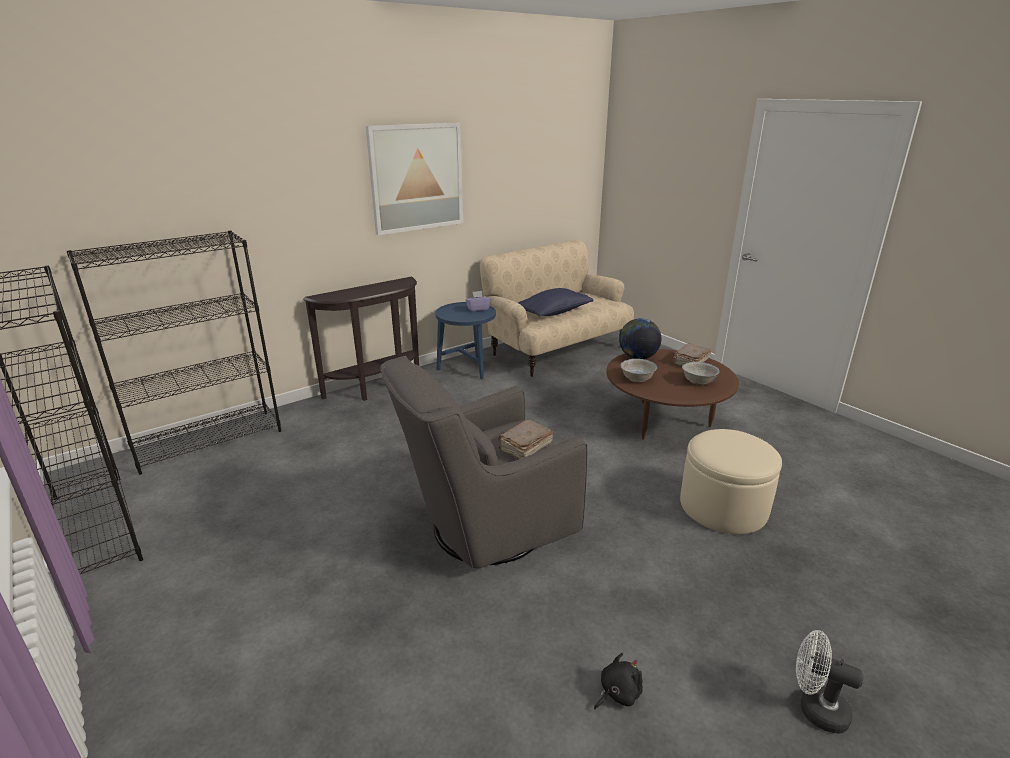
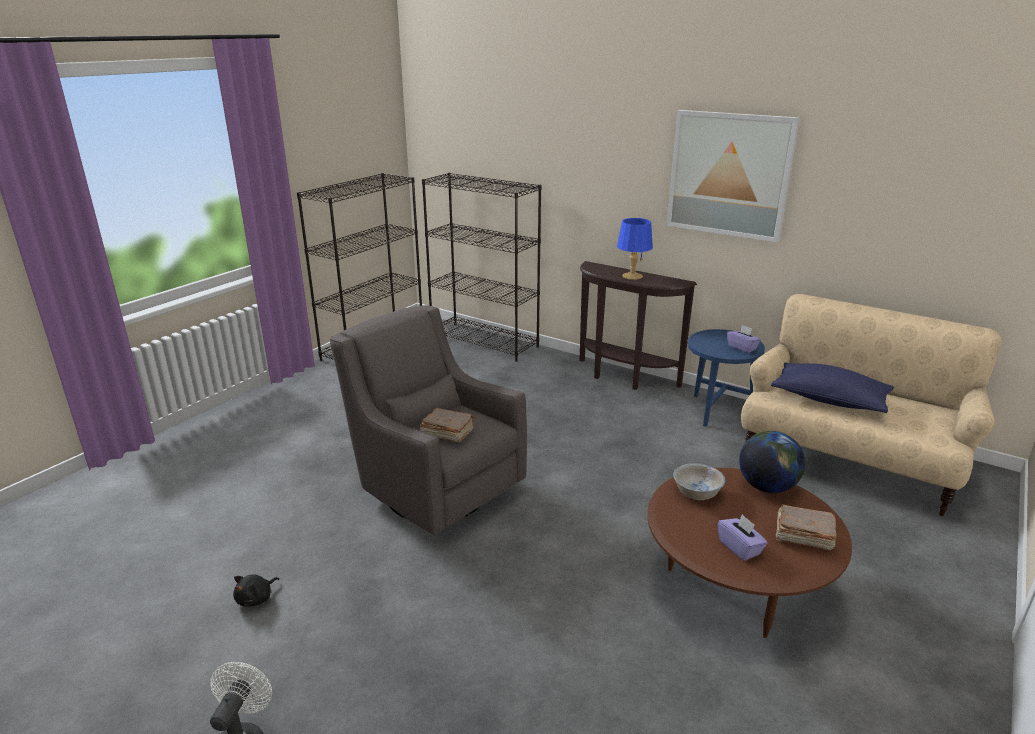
camera: 70 degrees right, 0 degrees up
(371, 289) = (632, 276): none -> blue table lamp
(618, 693) = (256, 598): black plush toy -> black plush toy turned 90 degrees clockwise
(698, 381) = (740, 547): white bowl -> purple tissue box
(723, 506) = (556, 660): beige ottoman -> none

